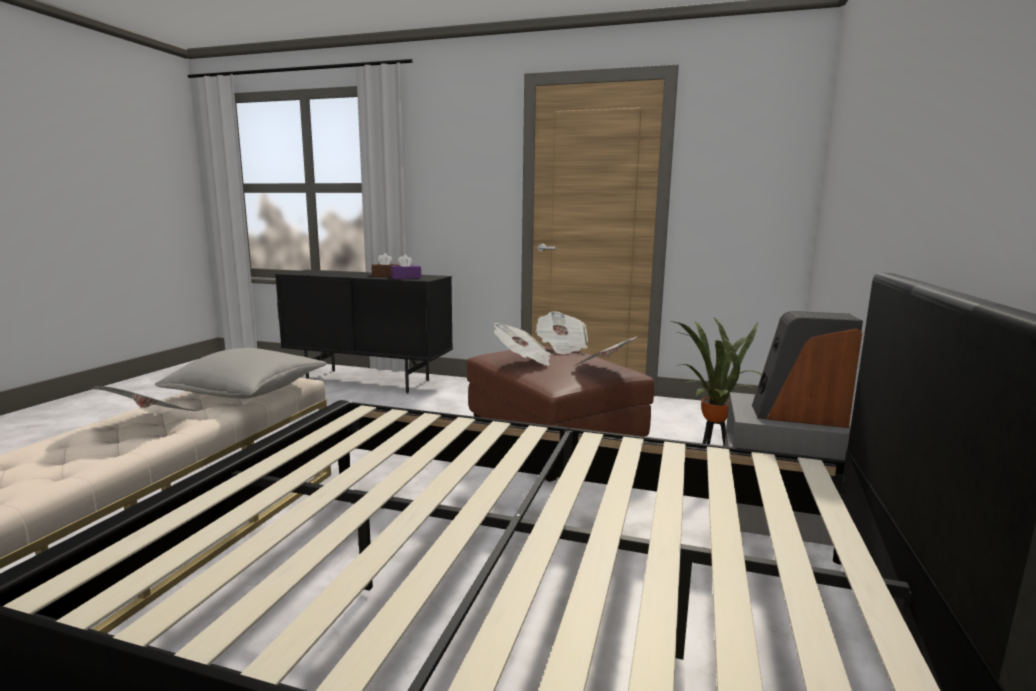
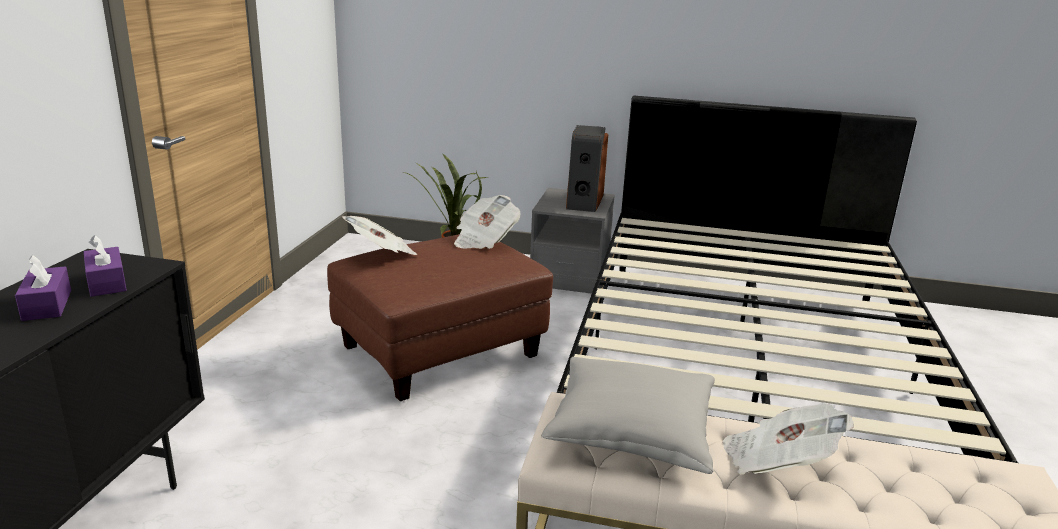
camera: 95 degrees left, 10 degrees up
(385, 276) = (47, 305): brown tissue box -> purple tissue box
(523, 360) = (449, 272): newspaper -> none

